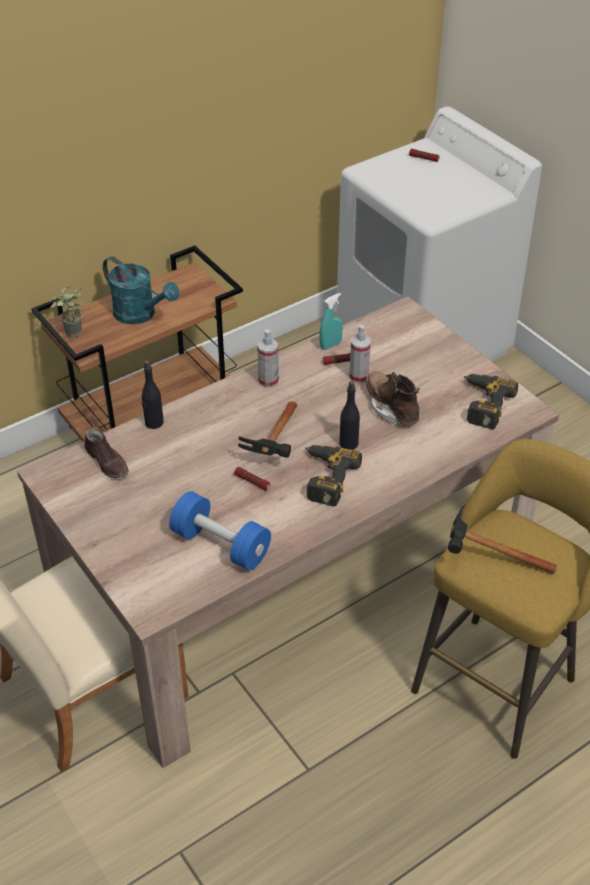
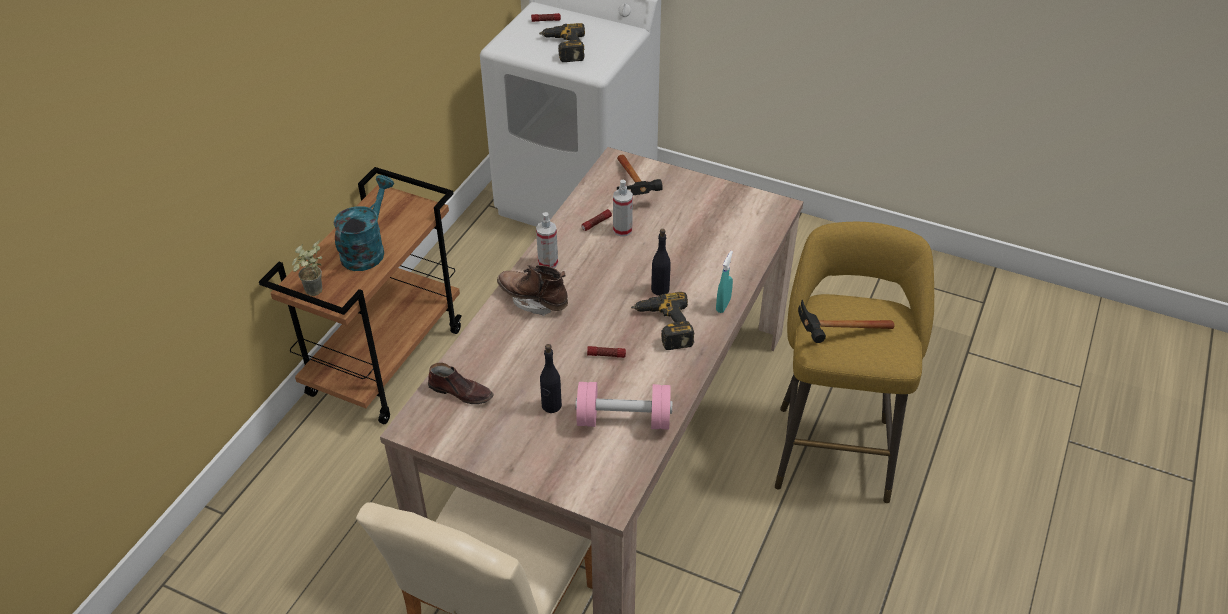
camera: 30 degrees left, 0 degrees up
(141, 314) = (367, 249): turquoise watering can -> turquoise watering can turned 75 degrees counterclockwise
(154, 423) = (475, 340): black bottle -> black bottle (551, 406)
(221, 545) = (623, 419): blue dumbbell -> pink dumbbell
(275, 448) = (602, 318): hammer -> hammer (635, 192)
(330, 345) = (576, 212): turquoise spray bottle -> turquoise spray bottle (723, 305)
(391, 408) = (671, 246): brown boot -> brown boot (533, 300)
(482, 404) = (739, 215): power drill -> power drill (563, 48)

